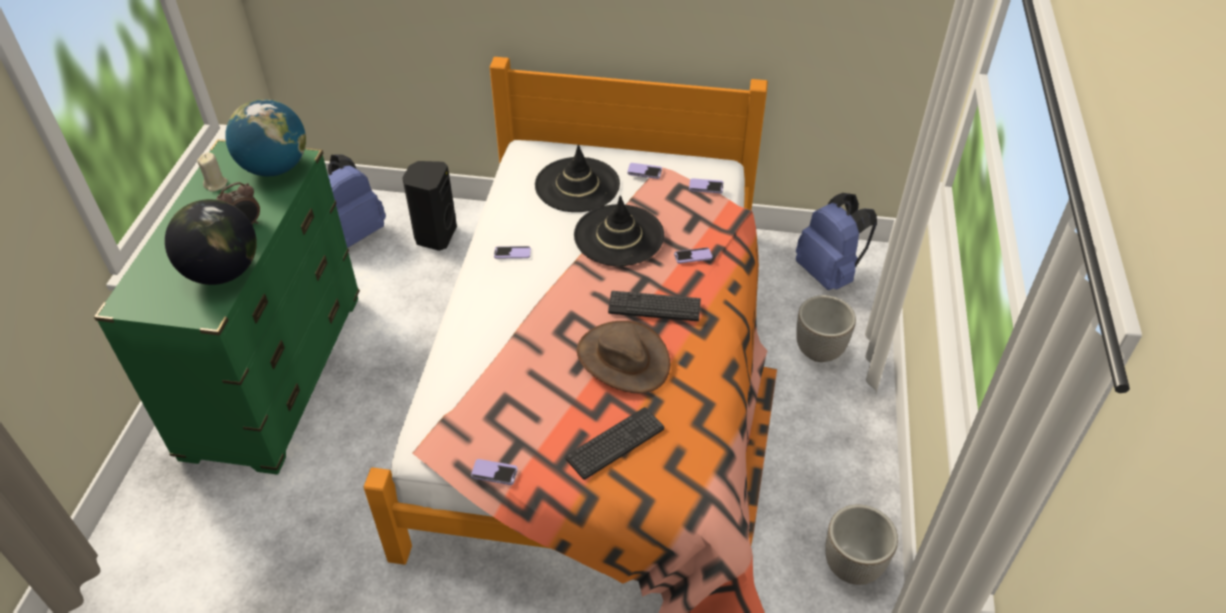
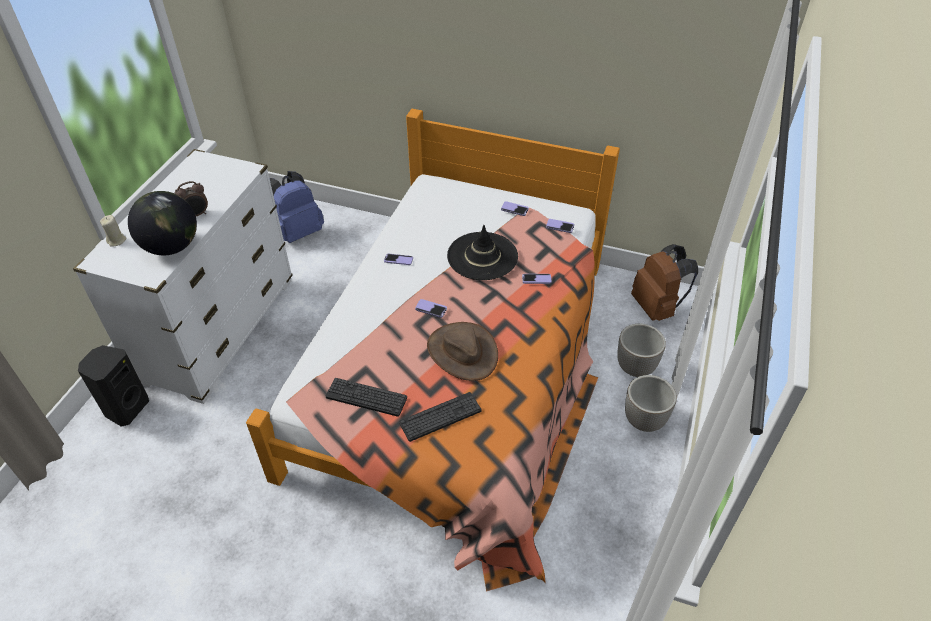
camera: 10 degrees right, 0 degrees up
(216, 184) = (184, 182): beige candle -> beige candle (117, 240)
(275, 168) = (229, 174): globe -> none
(275, 375) = (218, 330): green dresser -> white dresser
(434, 235) = (358, 241): black speaker -> black speaker (126, 408)
(494, 473) = (343, 426): phone -> phone (431, 309)
(577, 185) = (460, 214): black hat -> none
(654, 307) = (496, 315): keyboard -> keyboard (366, 397)
(829, 273) = (657, 307): blue backpack -> brown backpack
(852, 567) = (625, 544): planter -> planter (644, 421)

